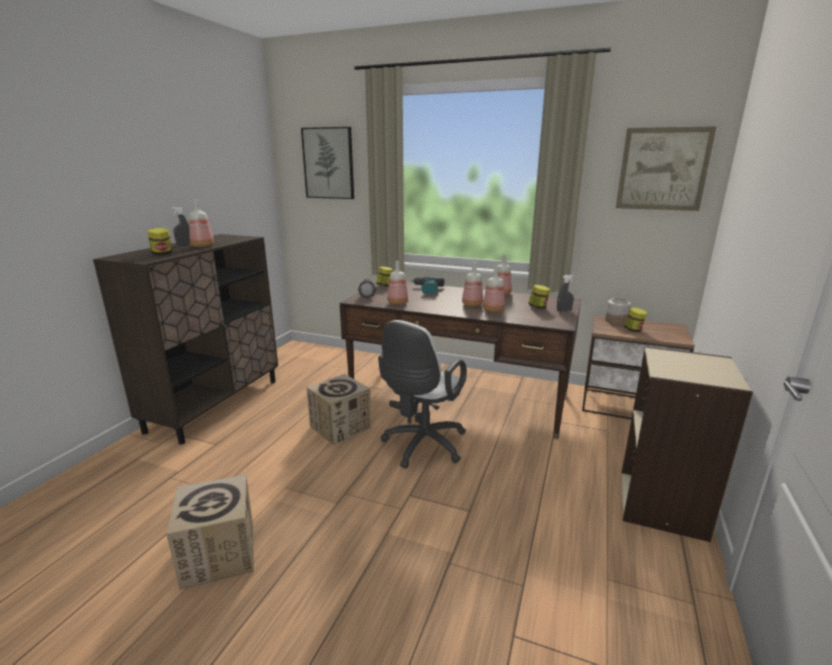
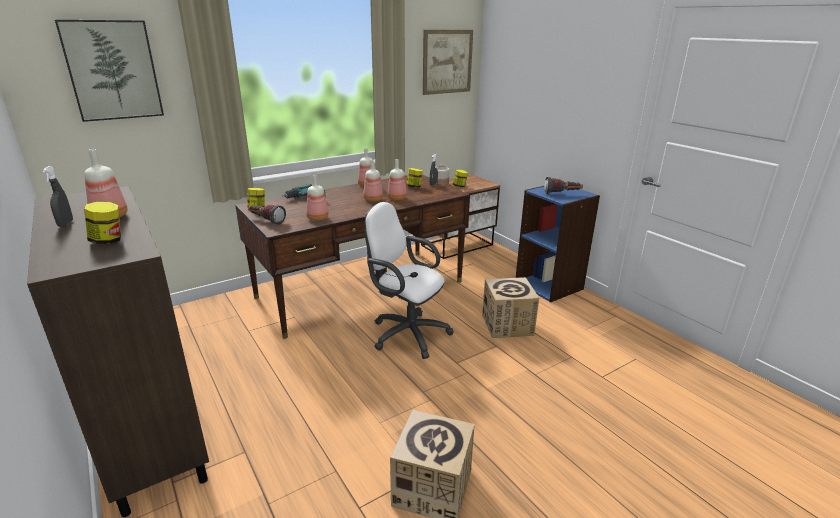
camera: 55 degrees left, 5 degrees up
(340, 427) = (326, 361): cardboard box -> cardboard box (507, 325)
(422, 446) = (406, 333): white office chair -> white office chair turned 150 degrees clockwise
(663, 505) = (549, 285): beige bookcase -> blue bookcase
(687, 368) = (562, 194): none -> flashlight

